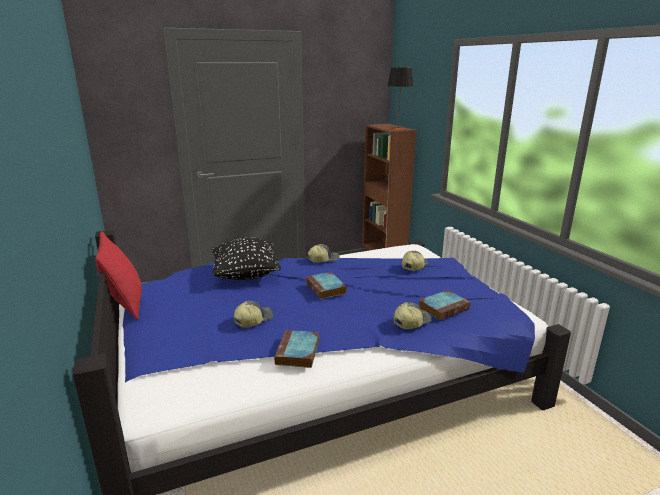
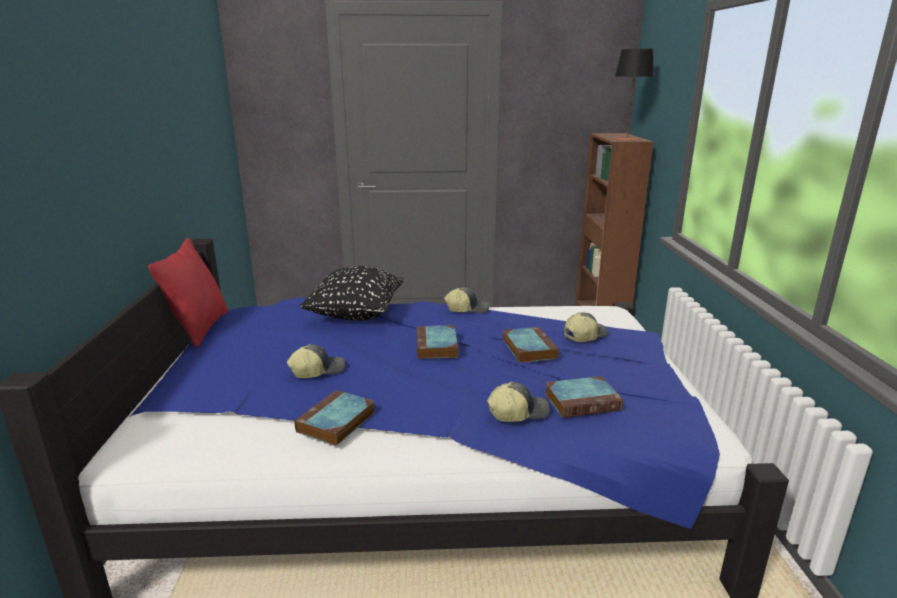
camera: 20 degrees right, 0 degrees up
(386, 280) = (528, 348): none -> book

